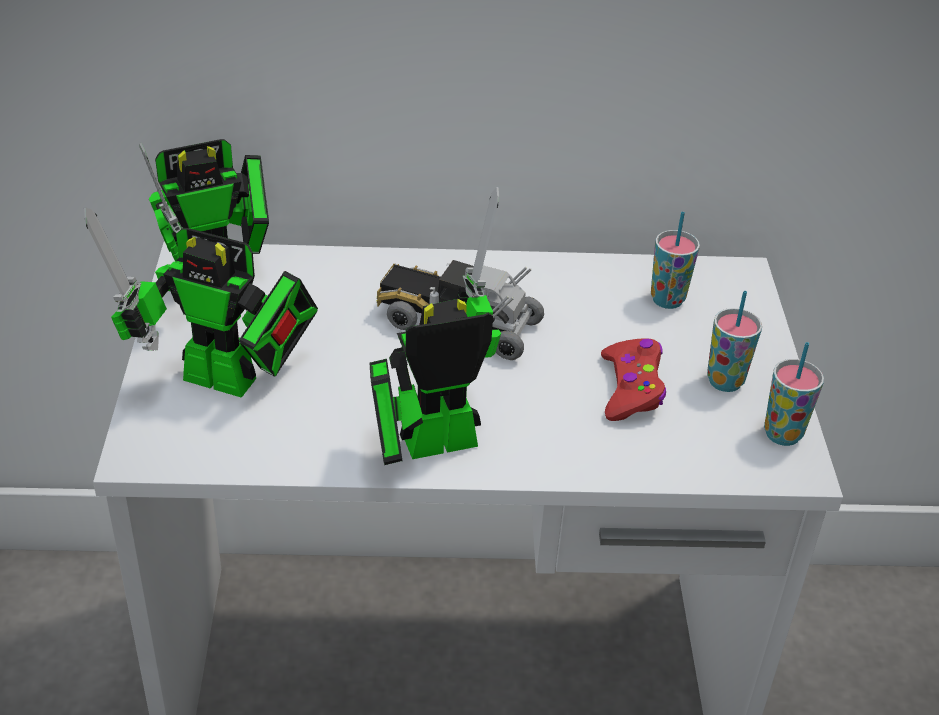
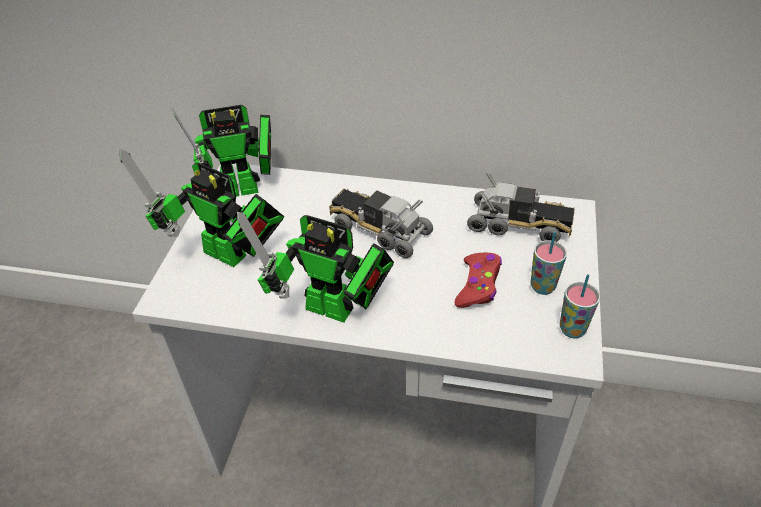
camera: 15 degrees right, 5 degrees up
(428, 444) = (336, 311): toy robot -> toy robot turned 150 degrees counterclockwise
(667, 300) = (519, 225): cup -> toy truck

